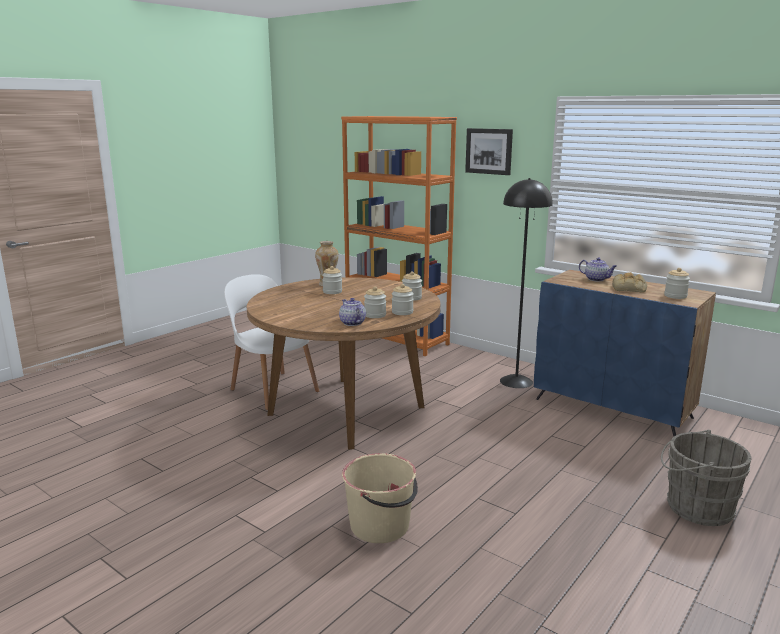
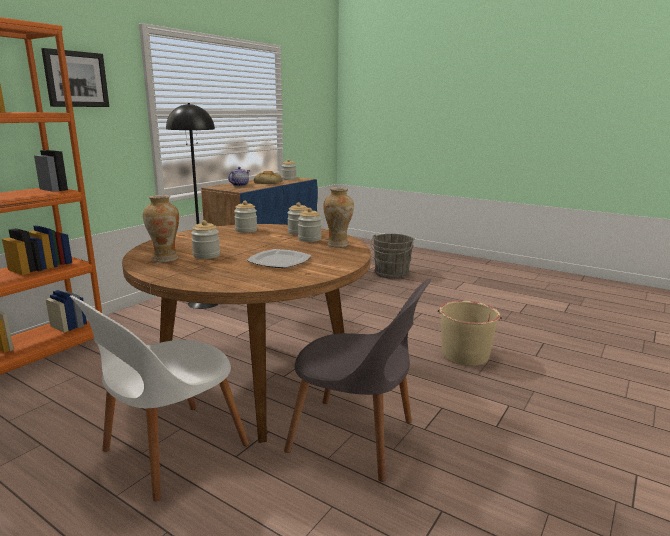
camera: 95 degrees left, 0 degrees up
(254, 447) = (356, 438): none -> grey chair
(309, 307) = (278, 261): none -> plate
(352, 323) = (338, 245): teapot -> vase

